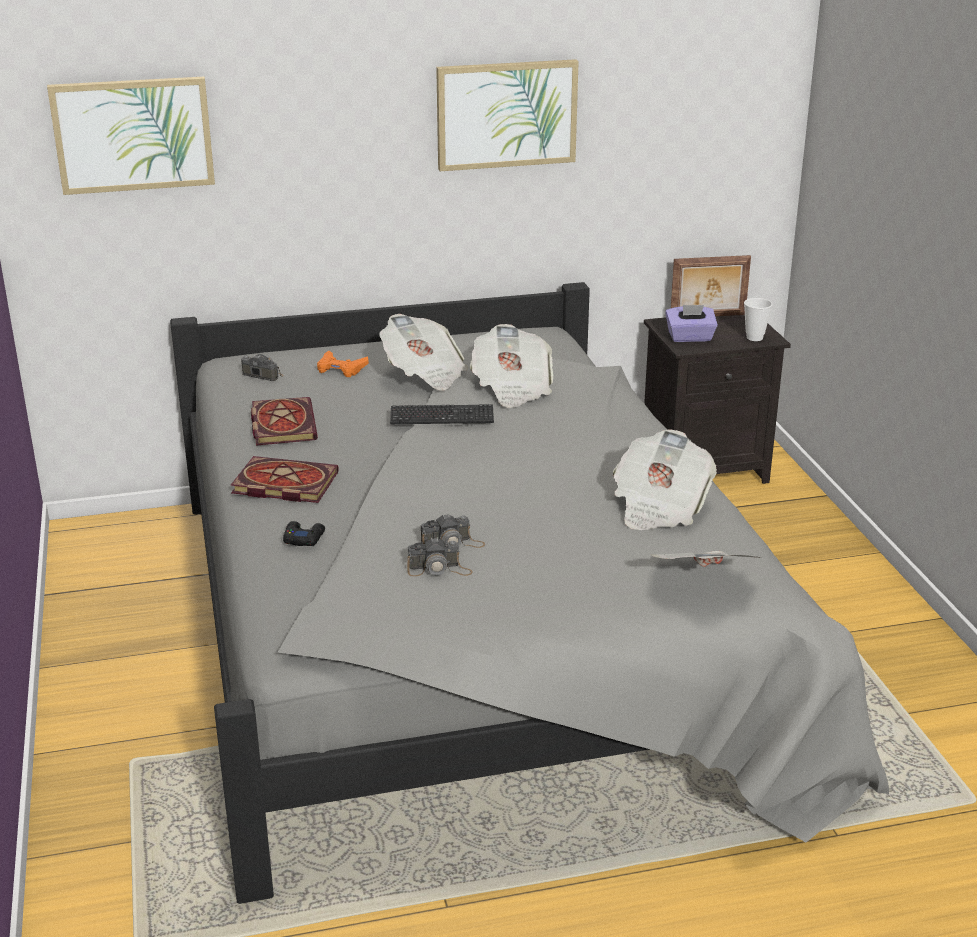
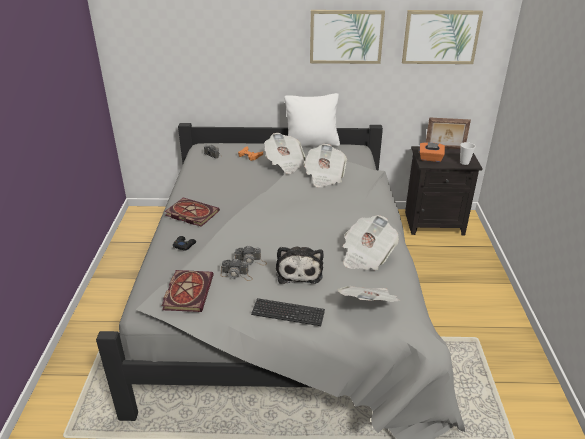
camera: 15 degrees right, 5 degrees up
(133, 134) = (162, 34): picture -> picture (440, 37)
(282, 424) = (207, 181): book -> book (187, 291)
(442, 417) = (282, 188): keyboard -> keyboard (288, 313)
(454, 334) = (312, 144): none -> white pillow
(551, 547) = (299, 271): none -> plush toy
(690, 338) = (430, 159): purple tissue box -> orange tissue box

